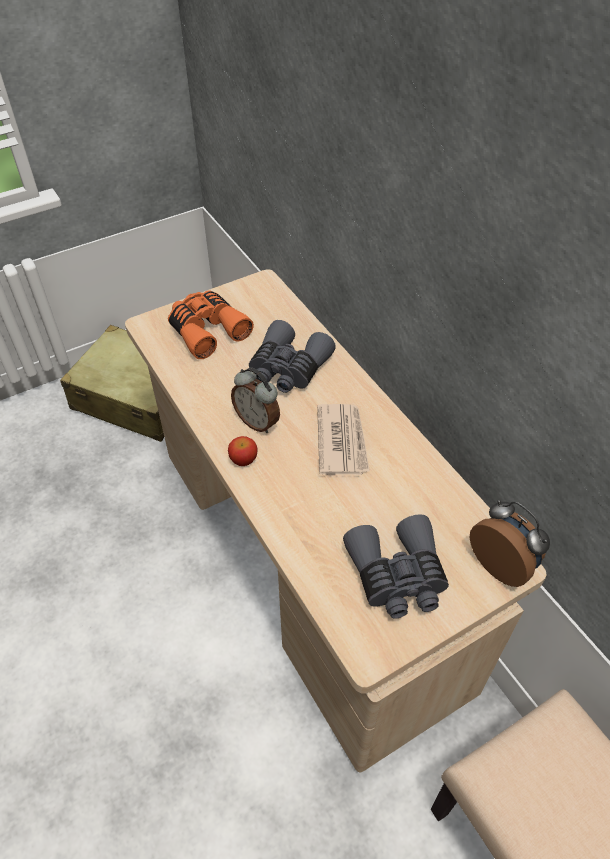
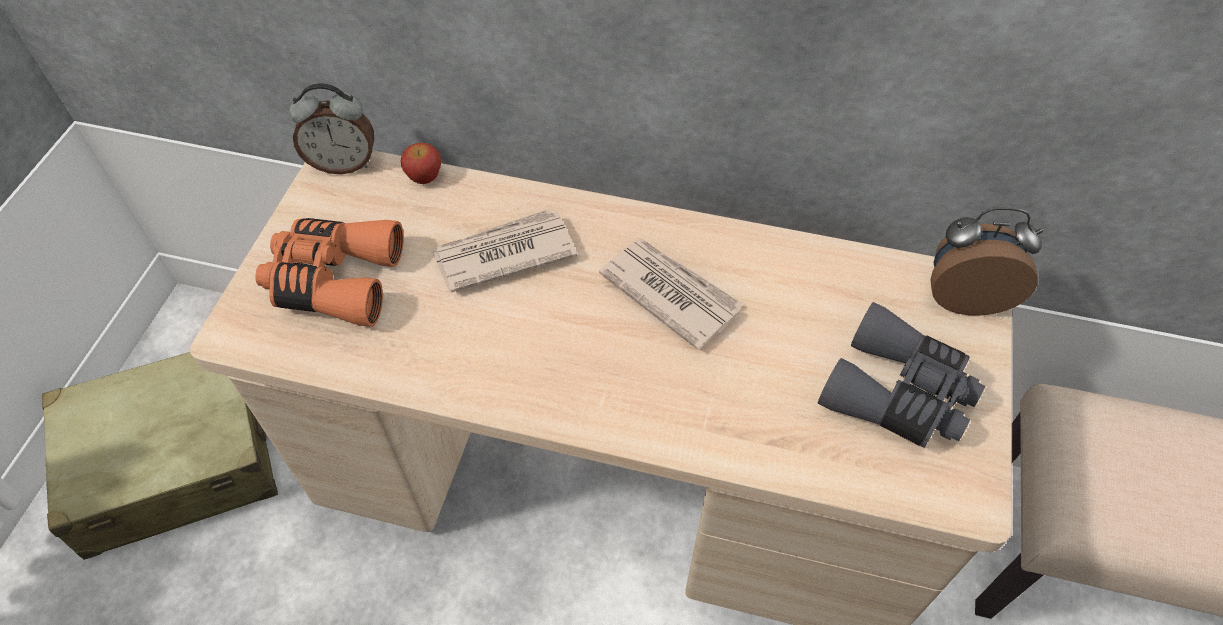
camera: 45 degrees left, 5 degrees up
(243, 460) = (589, 407): apple -> apple (424, 177)
(258, 422) = (547, 347): alarm clock -> alarm clock (343, 164)
(288, 368) = (503, 254): grey binoculars -> newspaper

